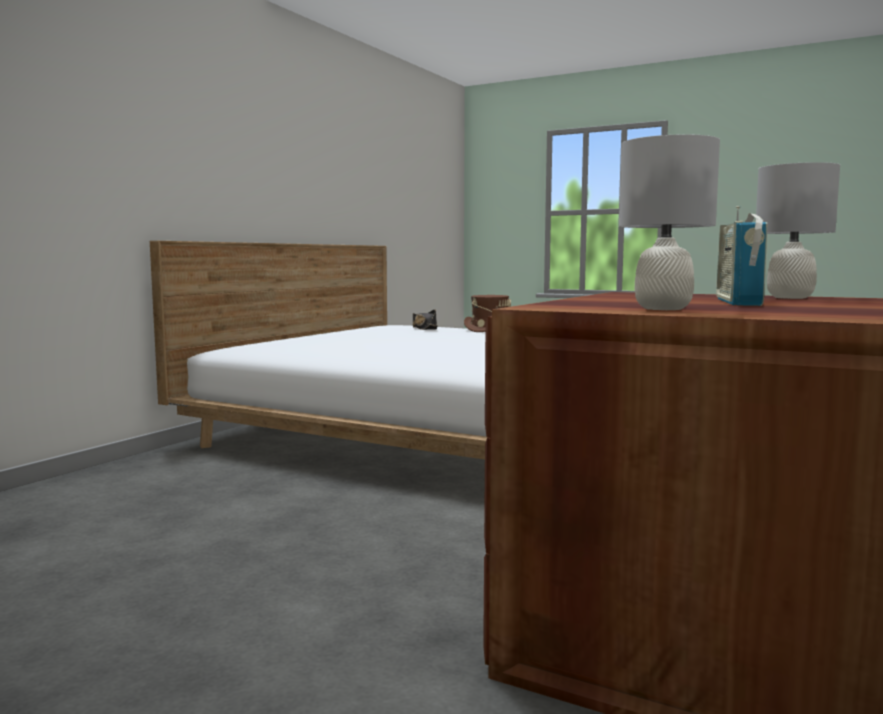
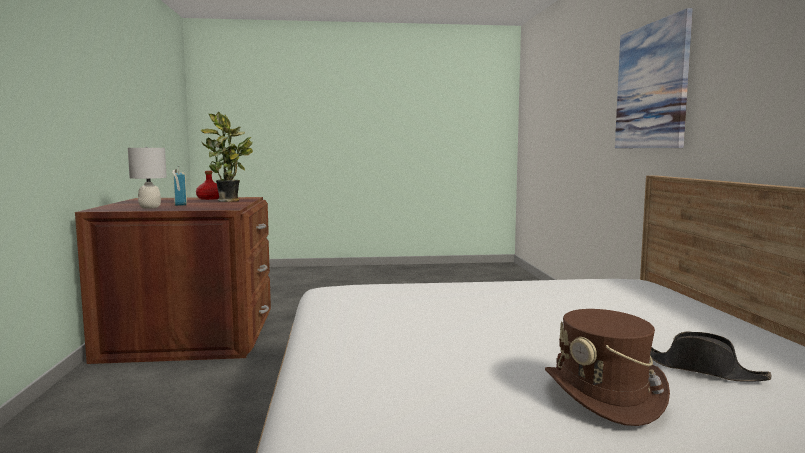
camera: 145 degrees right, 0 degrees up
(114, 129) = (651, 86): none -> picture
(610, 301) = (230, 201): none -> potted plant
(665, 309) = (209, 198): grey table lamp -> red bottle

